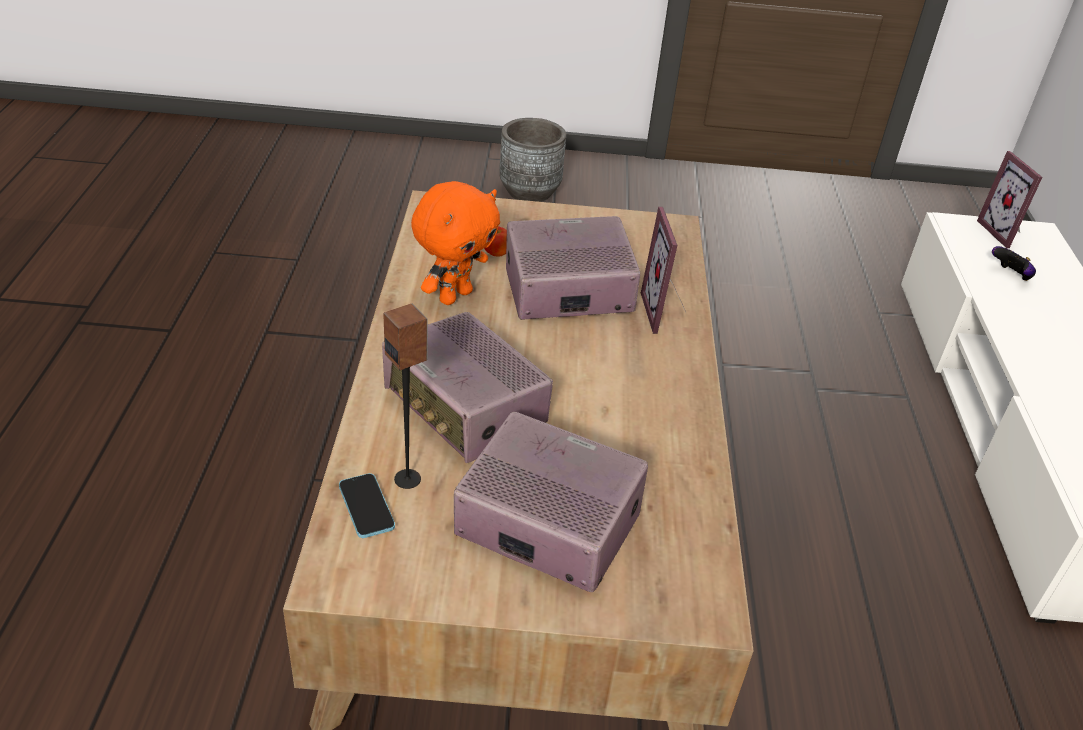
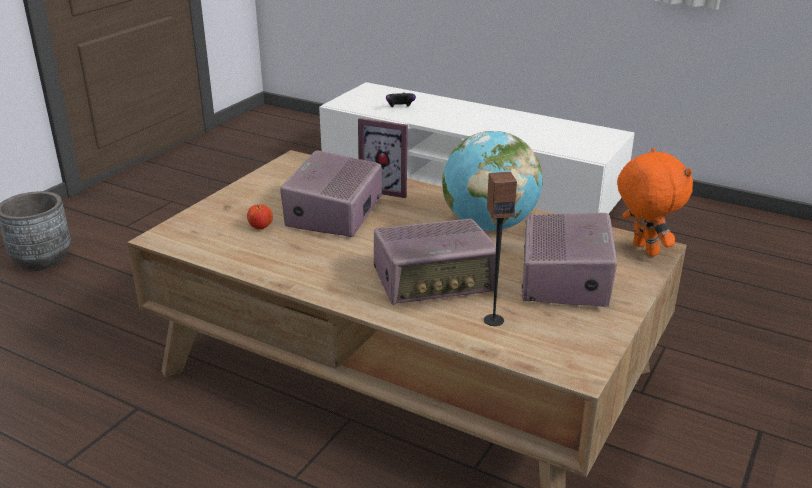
camera: 60 degrees left, 10 degrees down
(366, 507) = (513, 343): phone -> none
(454, 295) = (297, 256): orange plush toy -> orange plush toy (643, 250)
(546, 525) = (565, 279): radio -> radio turned 135 degrees clockwise
(640, 422) = (489, 225): none -> globe
(1004, 233) = (362, 95): picture frame -> none

